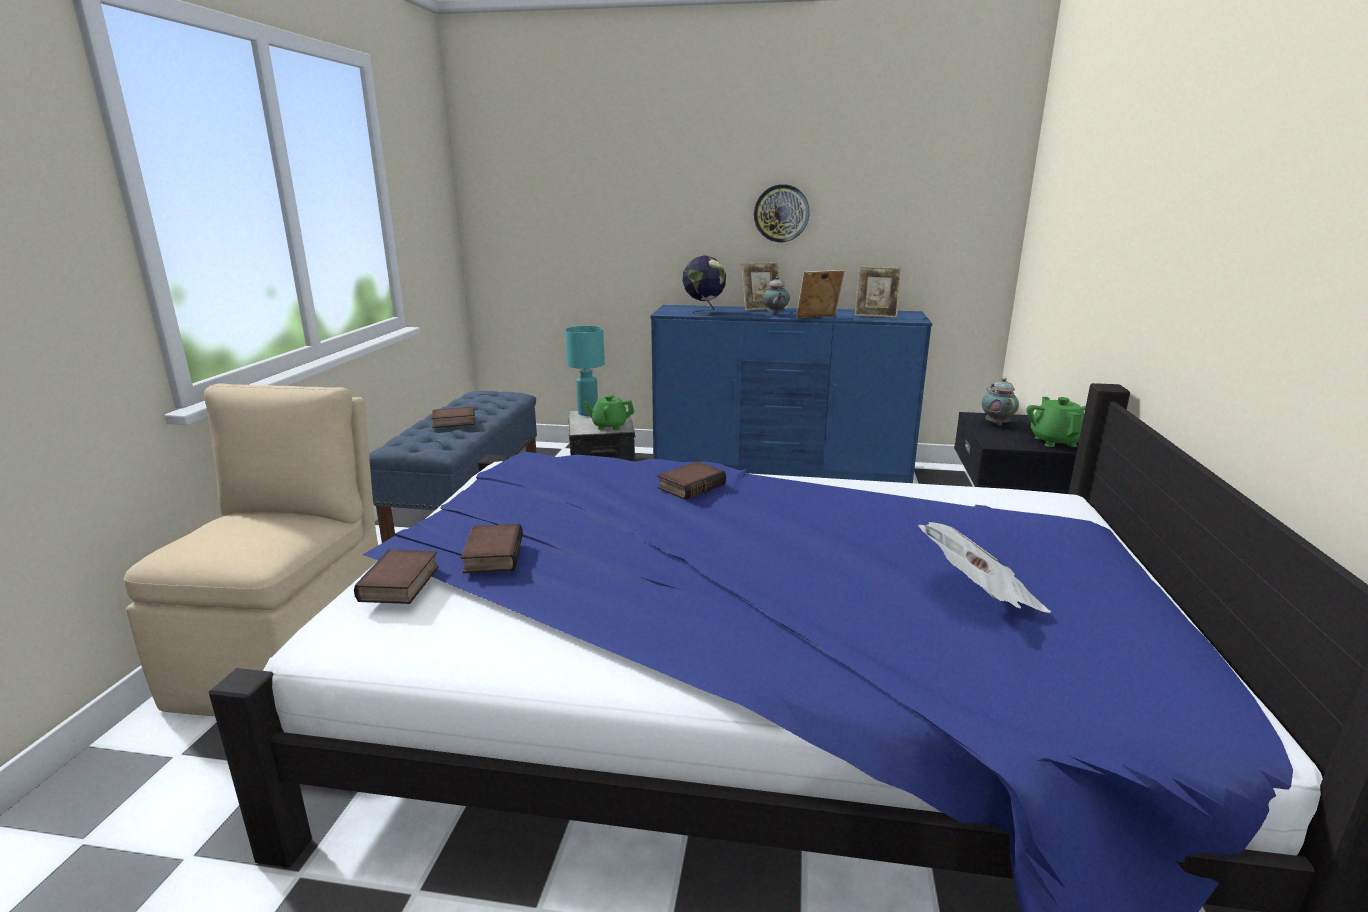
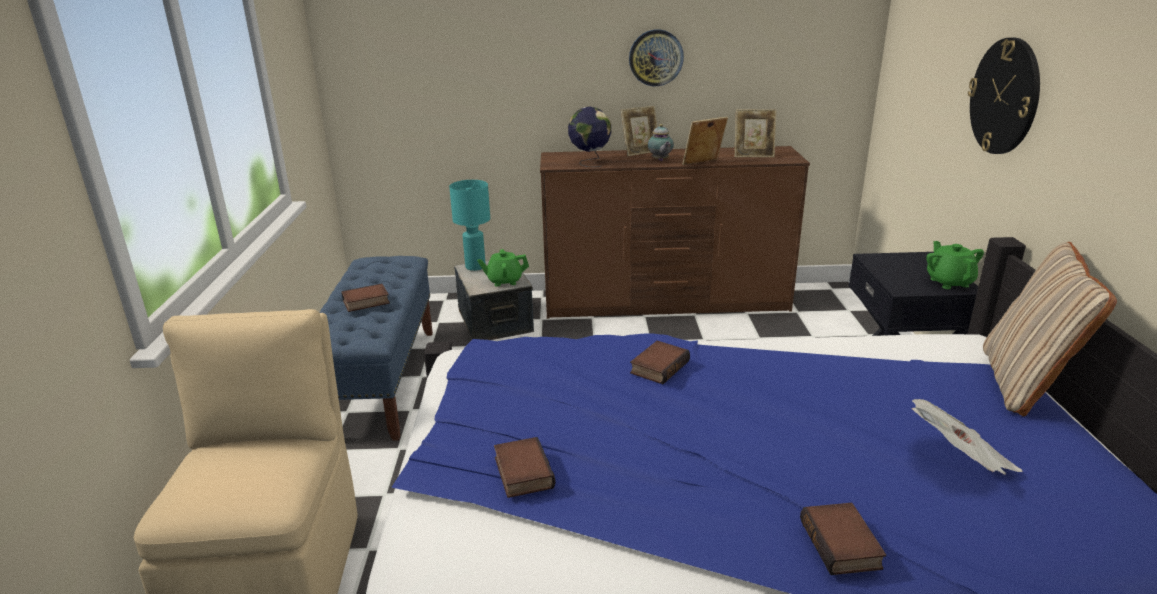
camera: 10 degrees left, 5 degrees up
(401, 584) = (454, 518): book -> book (843, 545)
(781, 468) = (666, 303): blue dresser -> brown dresser
(996, 423) = (891, 265): teapot -> none
(1103, 538) = (1025, 383): none -> beige pillow
(1120, 231) = (1004, 96): none -> wall clock

